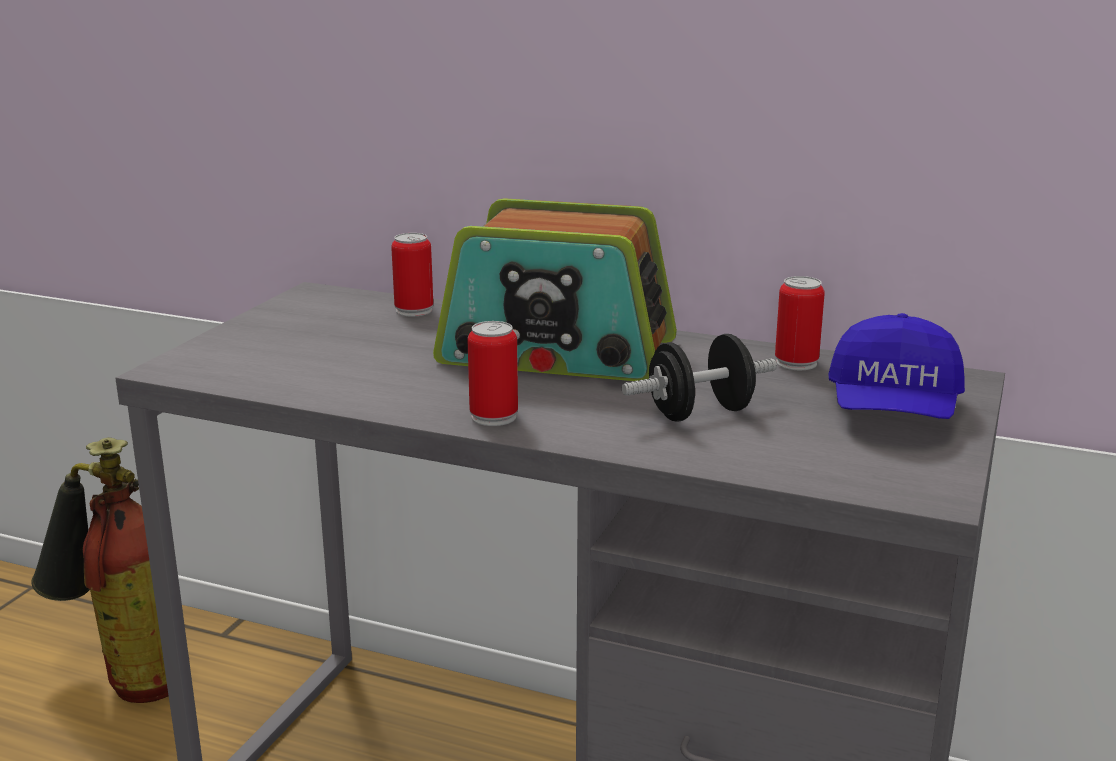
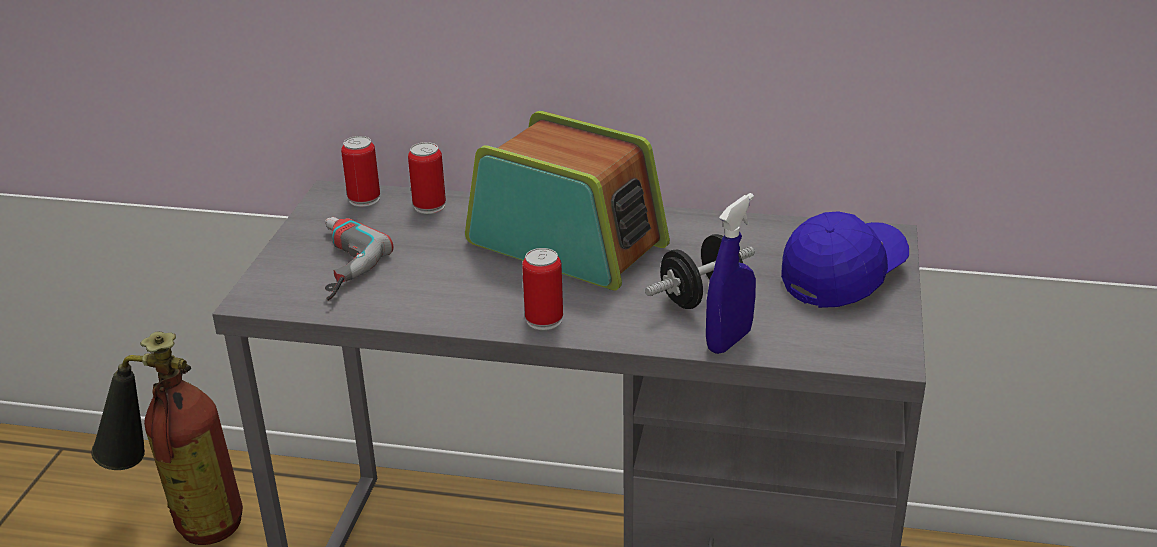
camera: 10 degrees left, 10 degrees up
(274, 349) = (332, 266): none -> power drill
(557, 353) = (567, 243): radio -> radio turned 150 degrees counterclockwise
(719, 457) = (729, 341): none -> blue spray bottle
(796, 363) = (758, 233): can -> can (364, 199)
(893, 410) = (843, 276): blue cap -> blue cap turned 135 degrees counterclockwise

